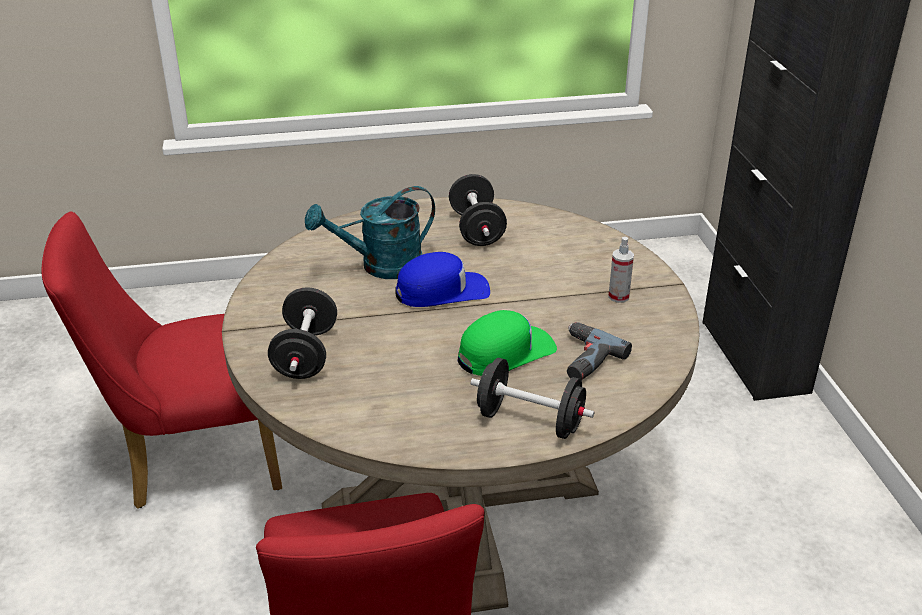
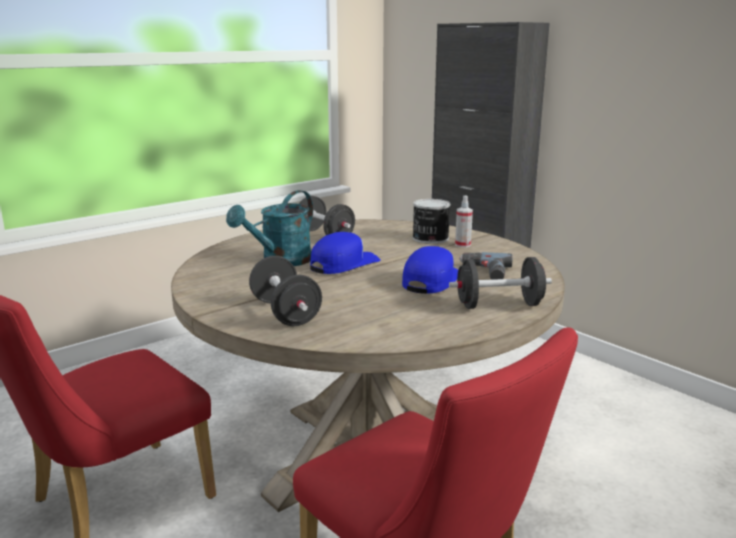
camera: 30 degrees left, 15 degrees down
(505, 352) = (432, 280): green cap -> blue cap
(592, 271) = (429, 238): none -> can

